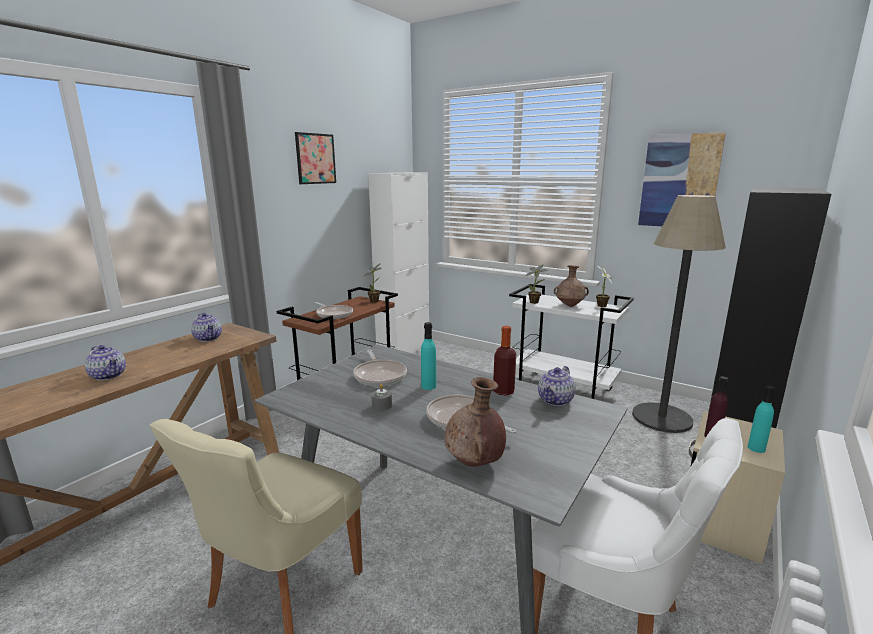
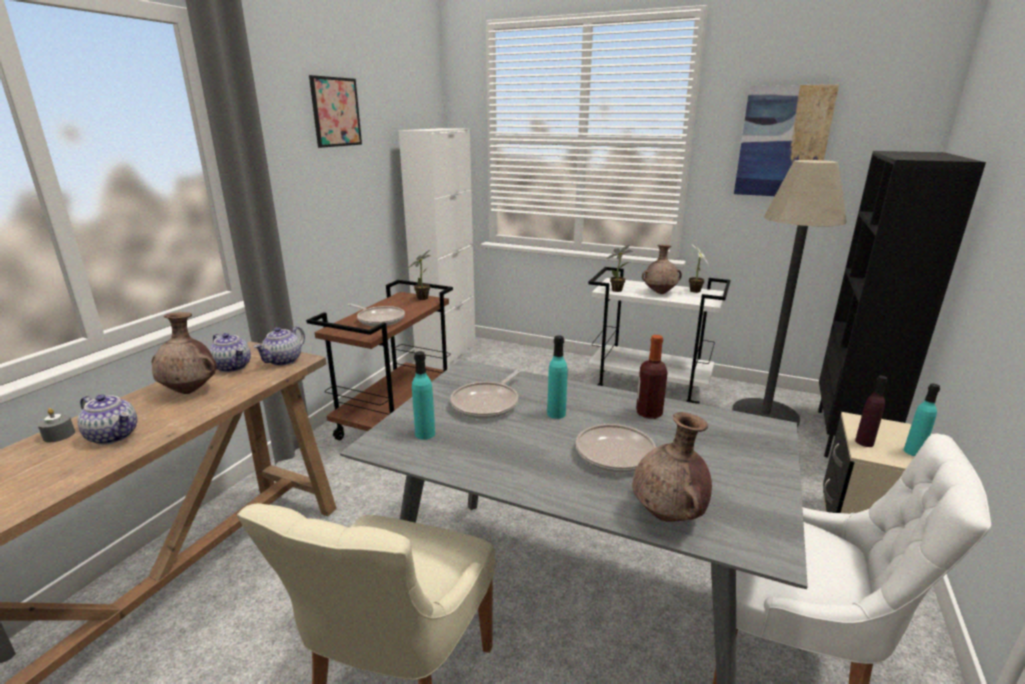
camera: 10 degrees left, 5 degrees up
(172, 351) = (191, 390): none -> brown vase
(321, 392) = (425, 434): none -> turquoise bottle
(379, 375) = (487, 403): frying pan -> frying pan turned 60 degrees clockwise
(382, 406) = (513, 446): grey candle -> grey candle (59, 435)
(555, 400) = (714, 420): teapot -> teapot (283, 361)

